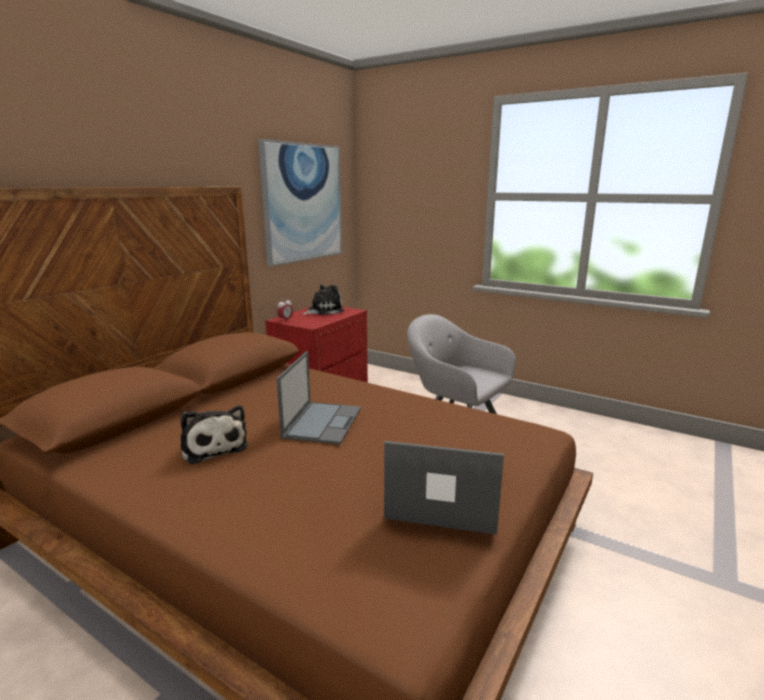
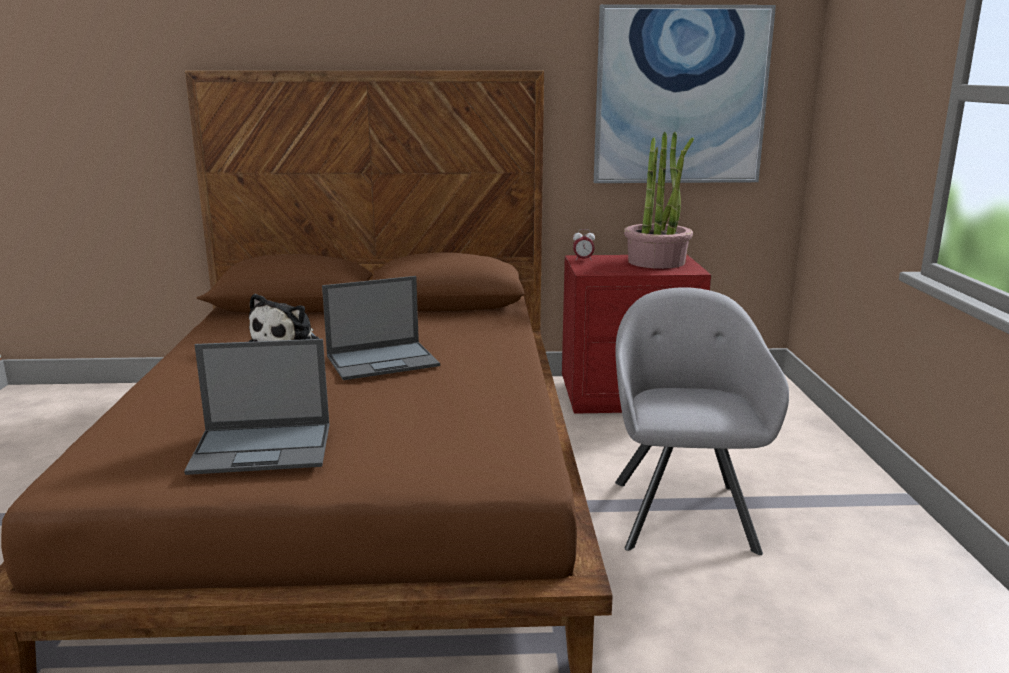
camera: 55 degrees right, 0 degrees up
(323, 311) = (656, 261): plush toy -> potted plant
(441, 502) = (264, 448): laptop -> laptop turned 105 degrees clockwise

